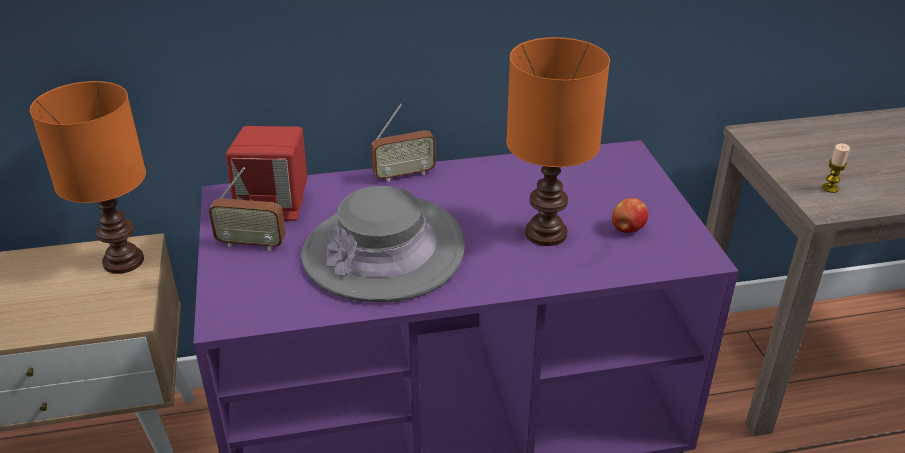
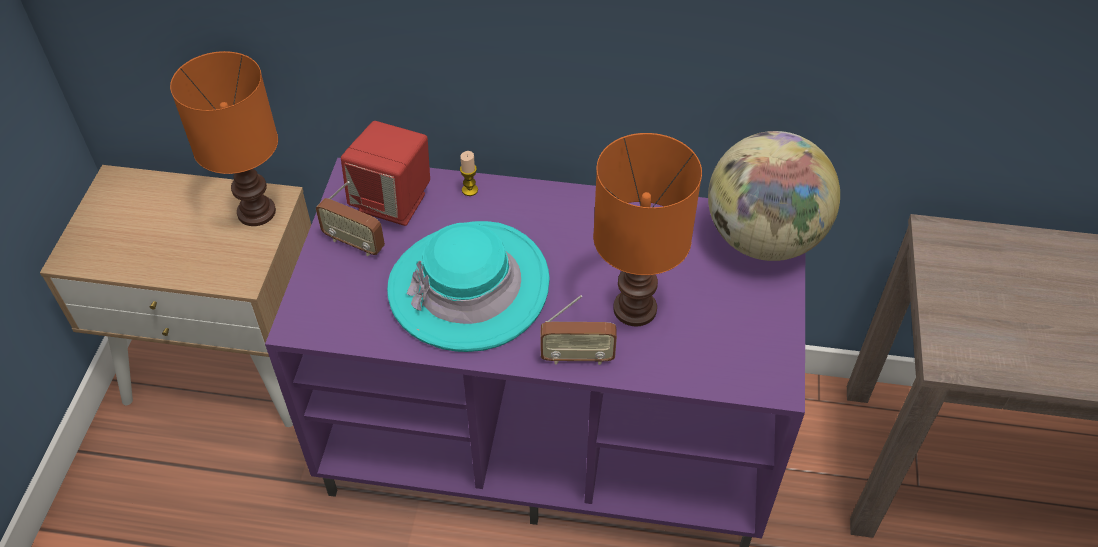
camera: 20 degrees right, 15 degrees up
(383, 251) = (469, 287): grey hat -> turquoise hat
(404, 174) = (532, 193): radio -> radio (577, 357)
(621, 165) = (762, 238): none -> globe
(627, 229) = (720, 327): apple -> none
(830, 188) = (974, 335): candle -> candle (470, 190)

